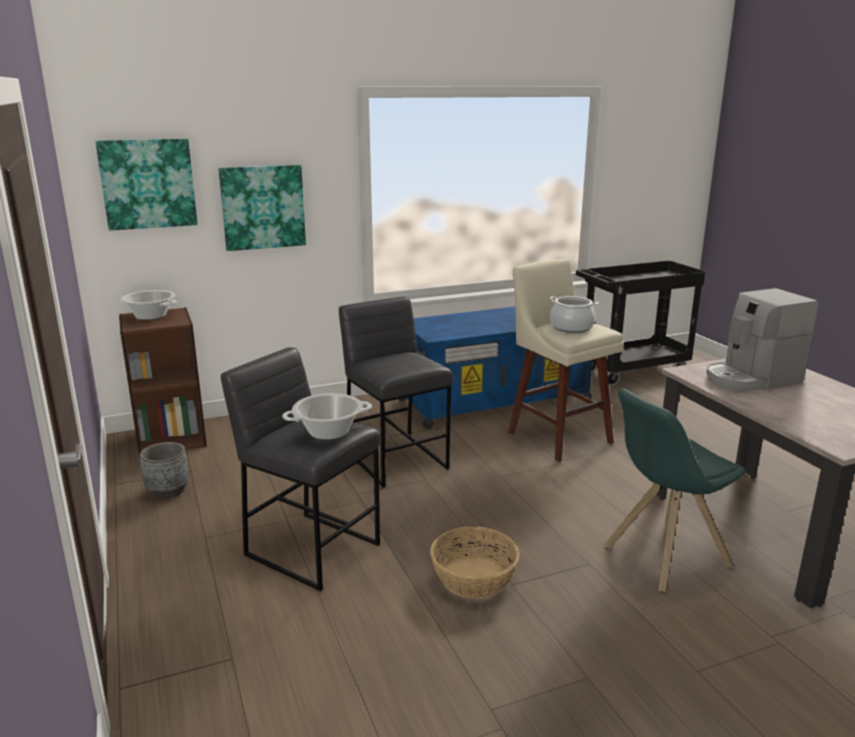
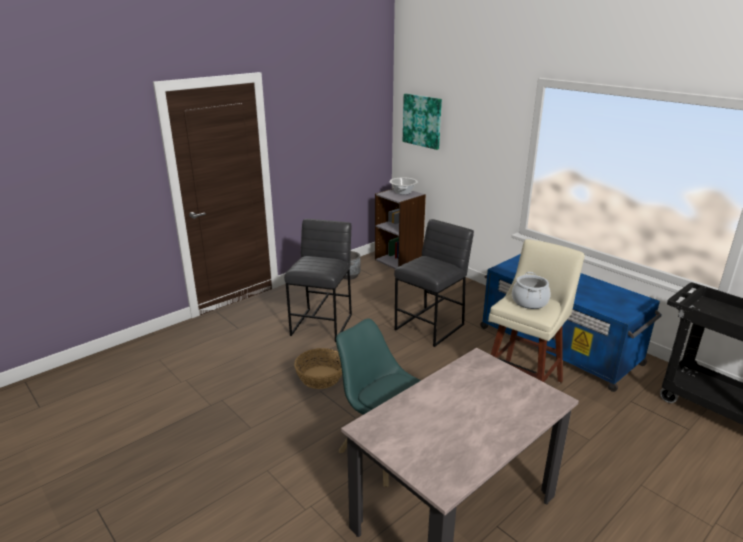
camera: 70 degrees right, 5 degrees up
(171, 438) = (399, 260): brown bookcase -> grey bookcase
(263, 207) = (471, 148): picture -> none
(328, 431) = (316, 266): cooking pot -> none
(751, 378) = (489, 390): coffee machine -> none

